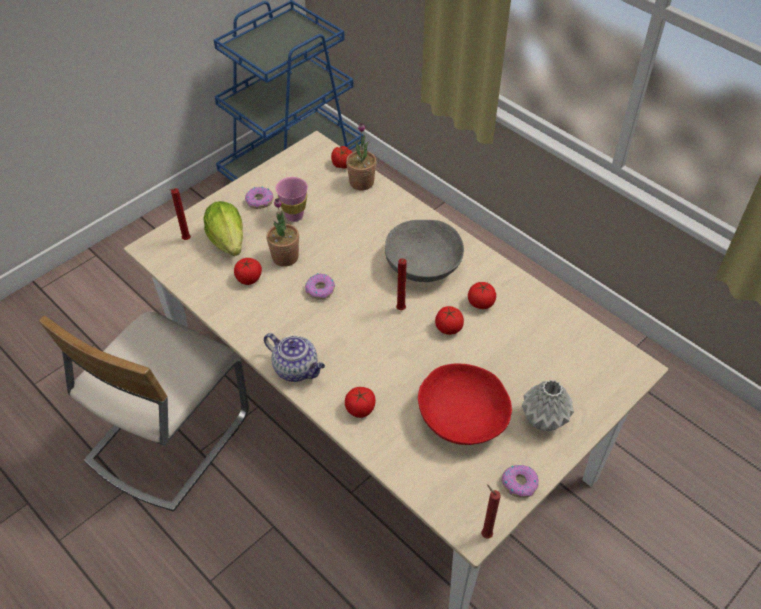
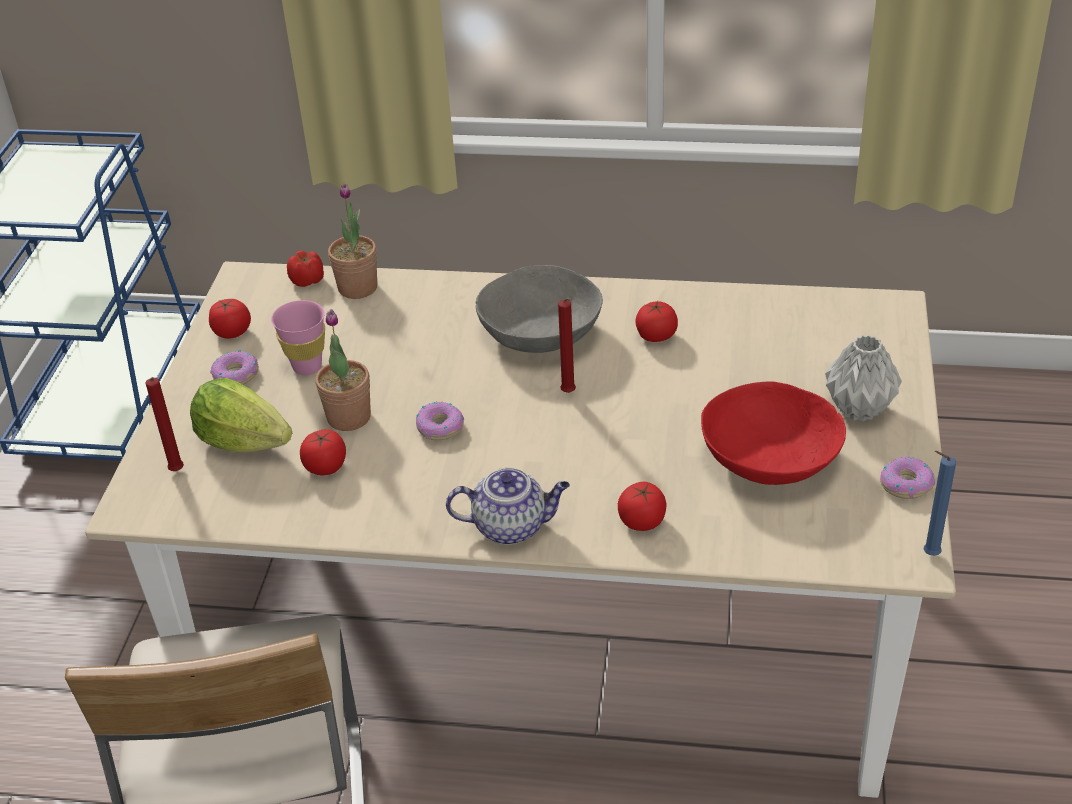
camera: 35 degrees left, 10 degrees down
(448, 328) = (648, 380): tomato -> tomato (232, 332)
(485, 534) = (928, 554): red candle -> blue candle

